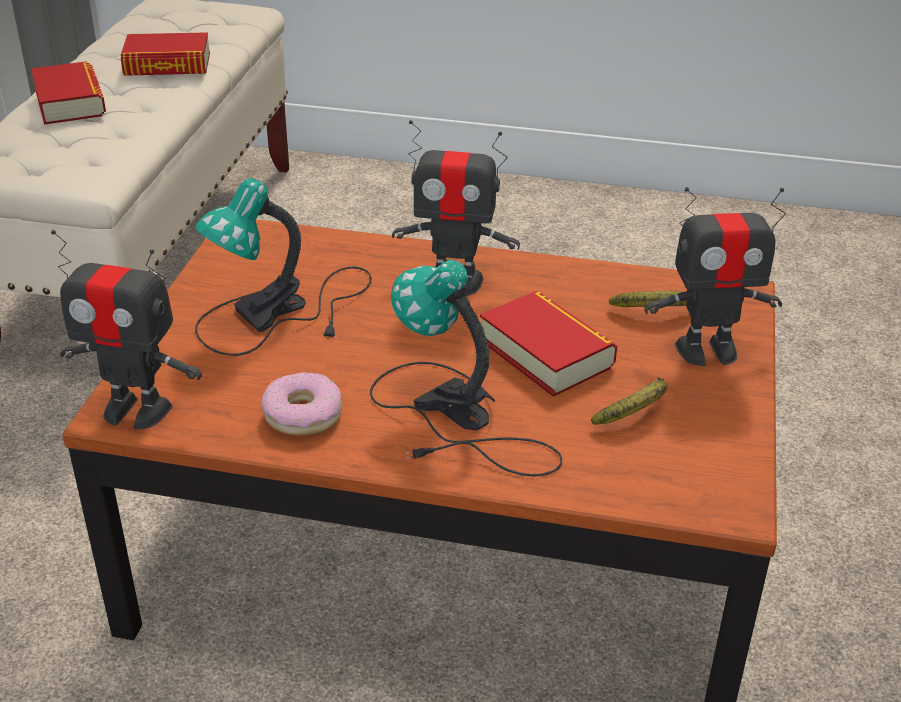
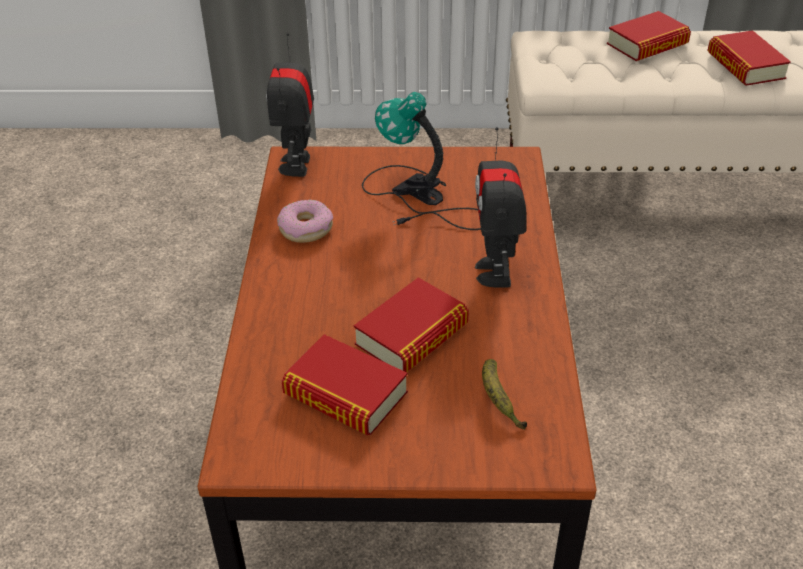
camera: 80 degrees right, 5 degrees up
(455, 418) = (316, 297): table lamp -> none
(636, 412) = (345, 394): banana -> book
(707, 350) = (448, 437): toy robot -> none

